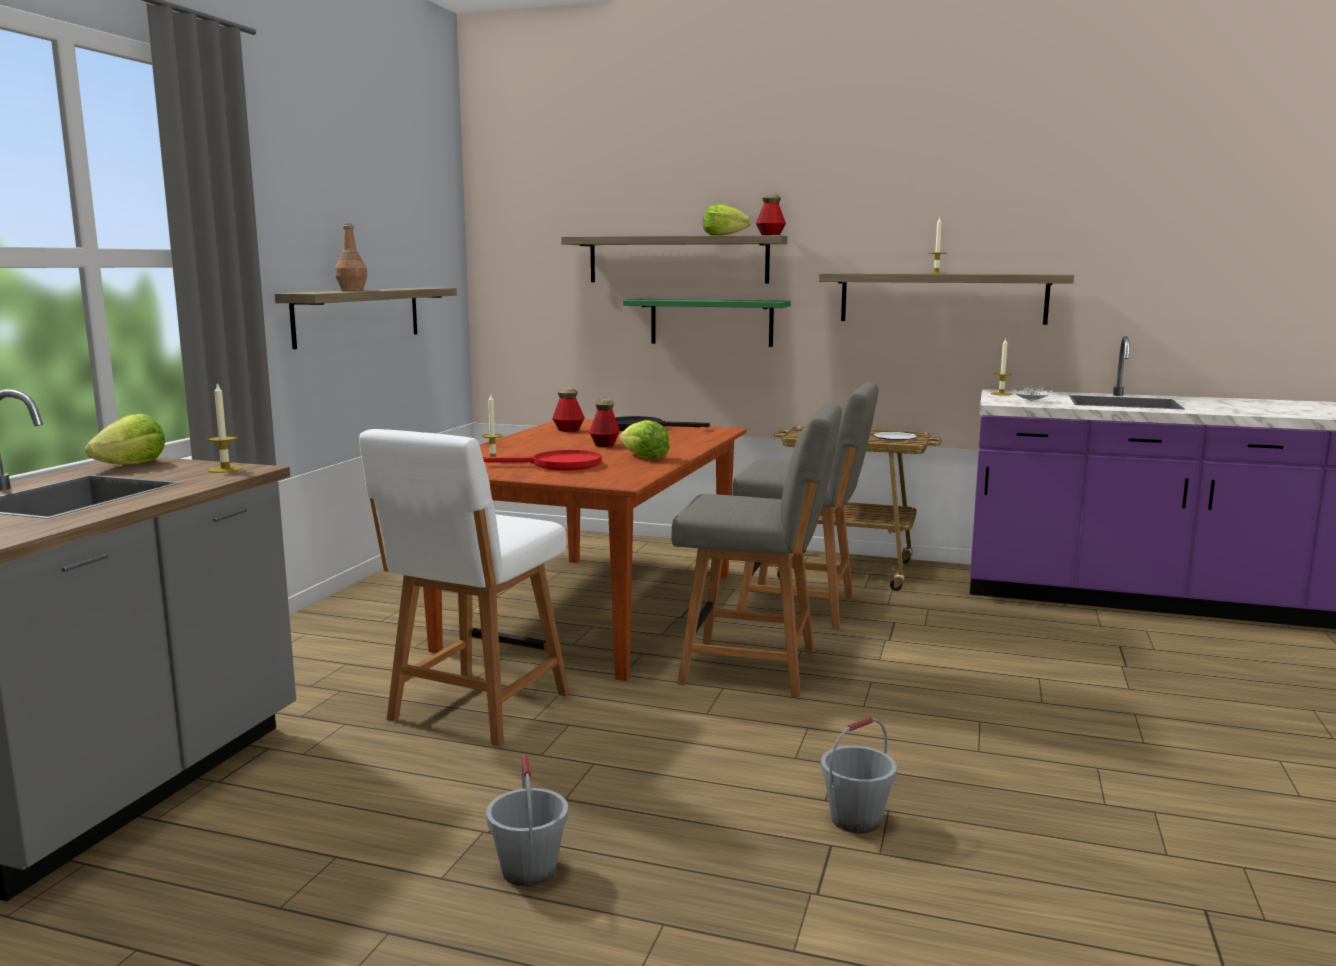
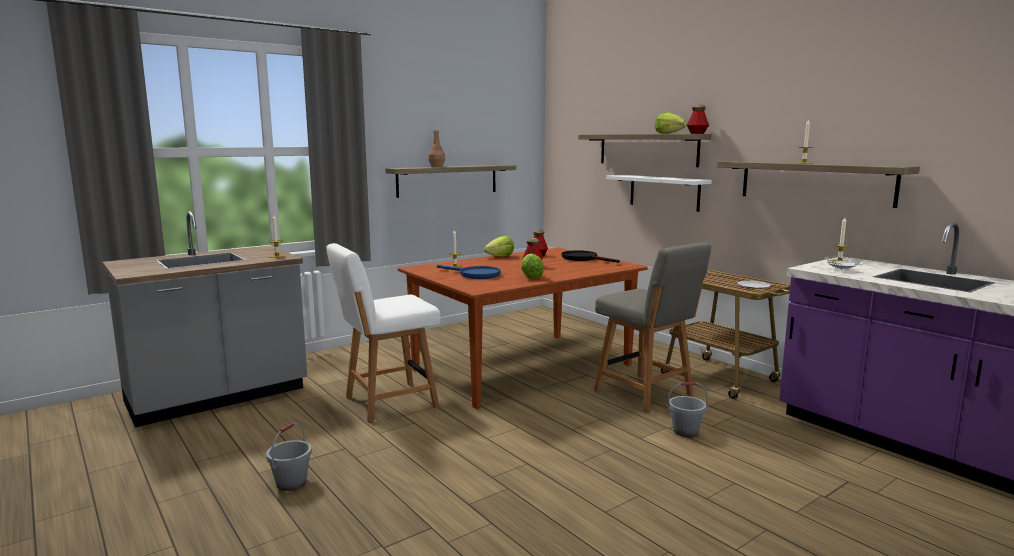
camera: 35 degrees right, 0 degrees up
(131, 465) = (255, 250): lettuce -> lettuce (500, 256)
(556, 465) = (474, 274): red frying pan -> blue frying pan
(711, 322) = (664, 192): green shelf -> white shelf
(755, 668) = (555, 421): grey chair -> none
(856, 820) = (465, 520): grey bucket -> grey bucket (685, 432)

